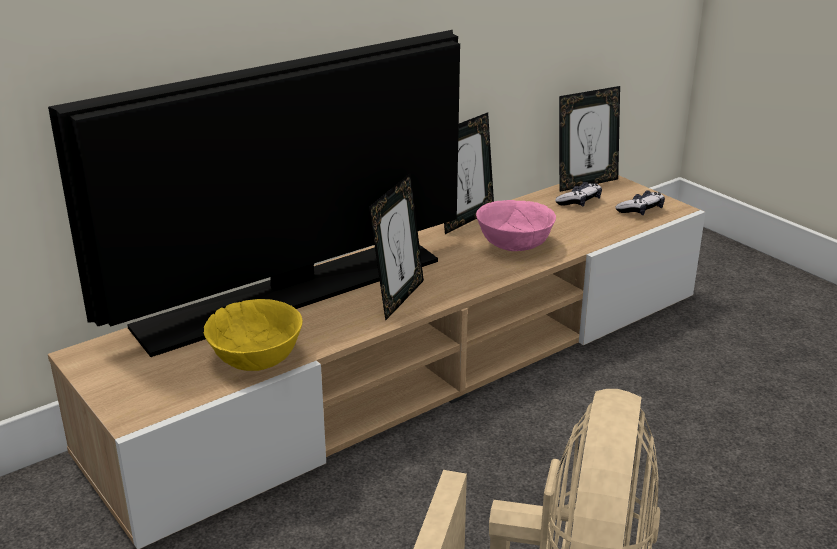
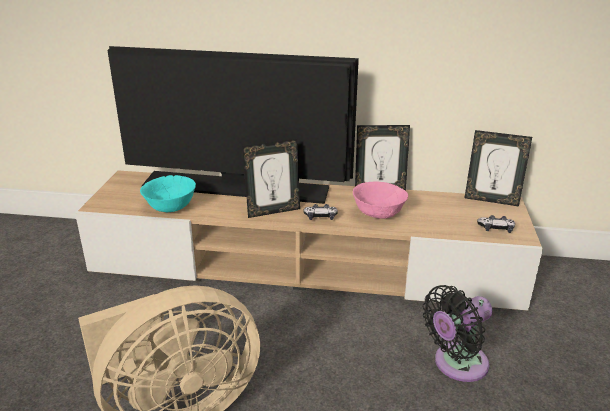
camera: 45 degrees right, 0 degrees up
(256, 360) = (170, 207): yellow bowl -> turquoise bowl
(579, 202) = (465, 208): game controller -> game controller (320, 217)
(713, 380) = (456, 364): none -> black fan

